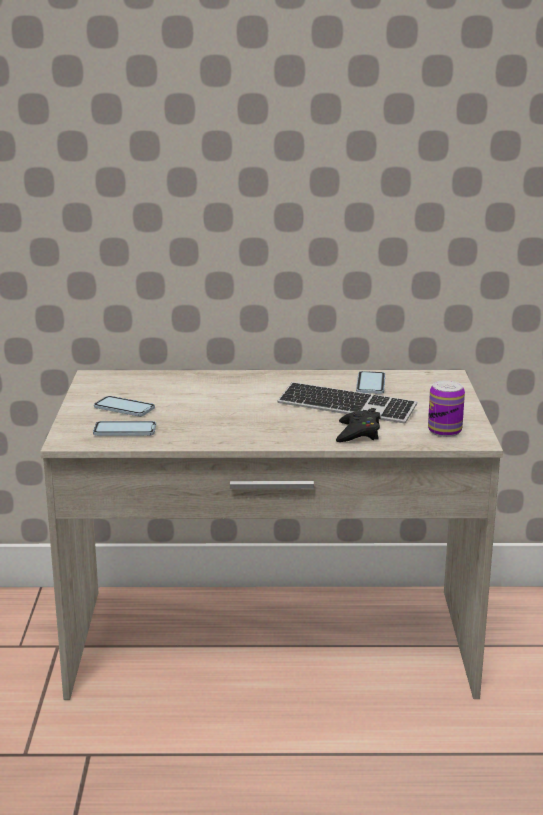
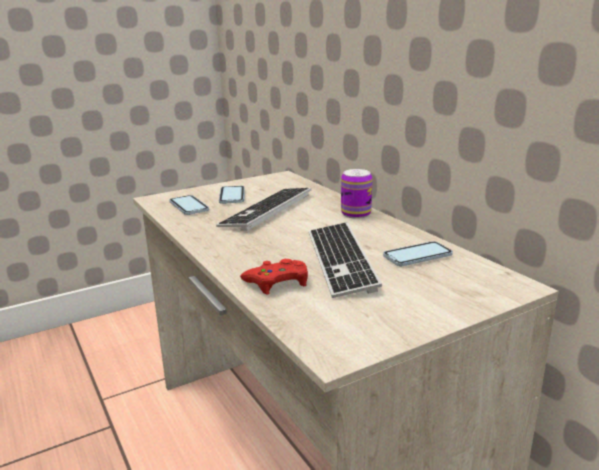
camera: 60 degrees right, 0 degrees up
(193, 404) = (267, 210): none -> keyboard
(358, 433) = (277, 282): black game controller -> red game controller
(444, 431) = (340, 325): can -> can (356, 214)

